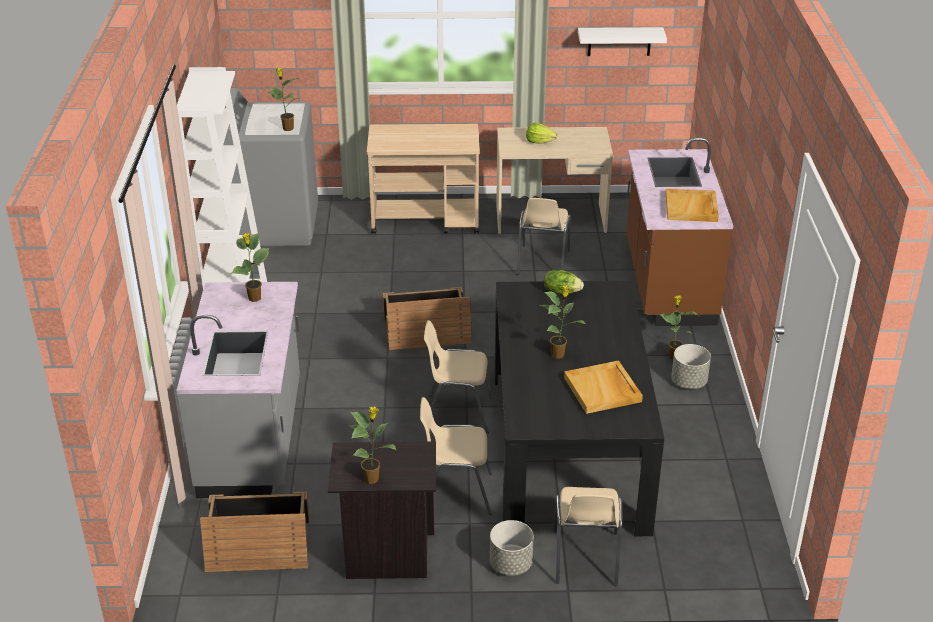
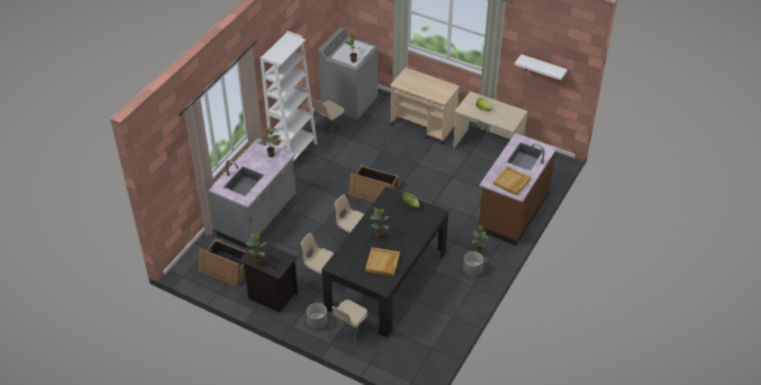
camera: 30 degrees right, 10 degrees up
(542, 262) = (460, 174): beige chair -> beige chair (329, 131)

